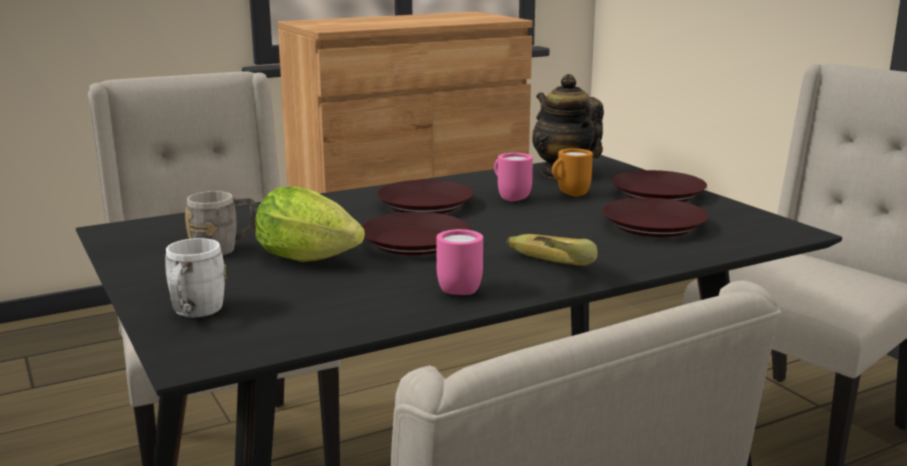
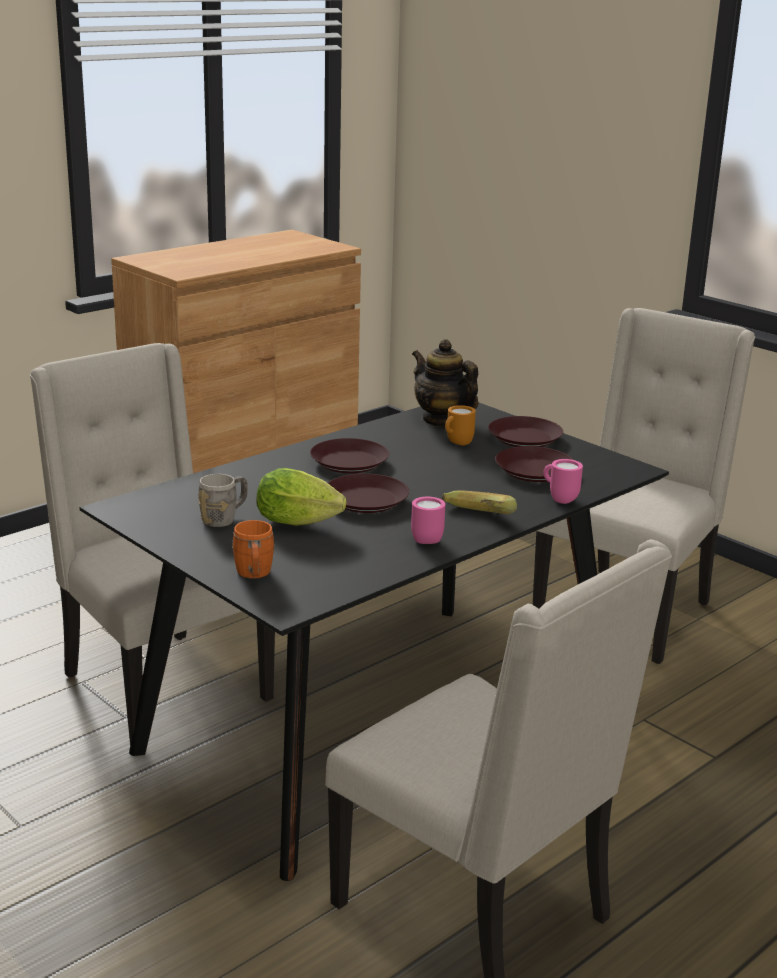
camera: 15 degrees left, 5 degrees up
(194, 313) = (254, 575): white mug -> orange mug
(510, 198) = (412, 450): pink mug -> pink mug (559, 499)

